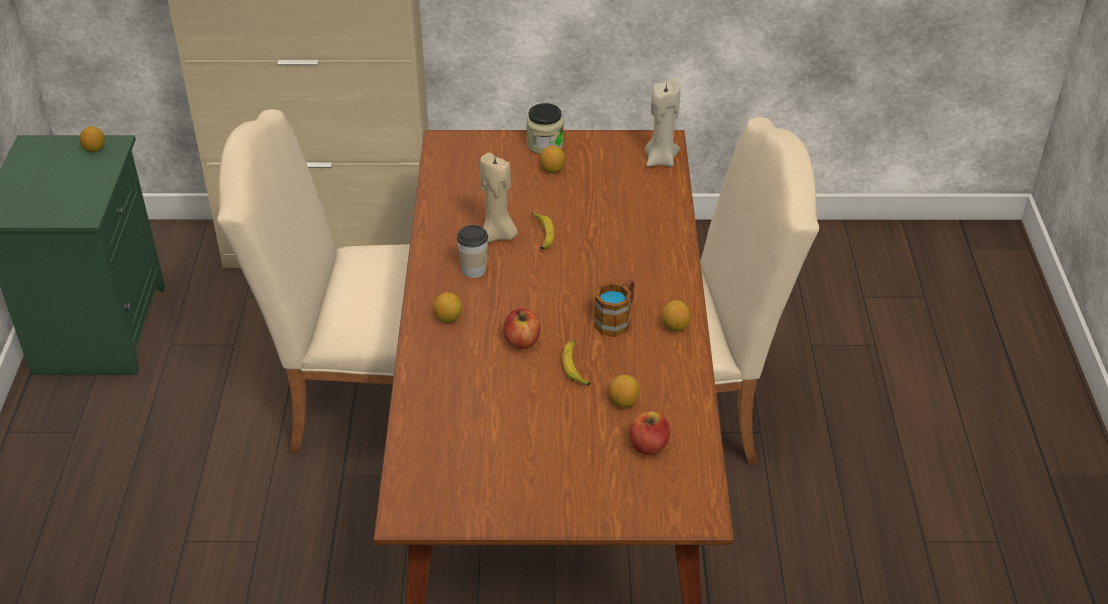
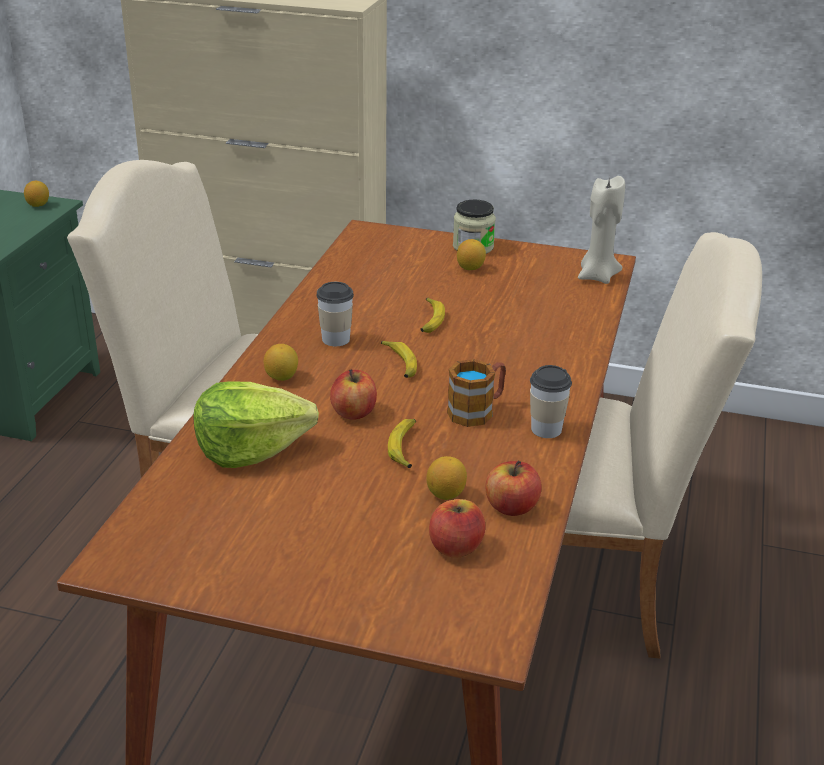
camera: 15 degrees right, 10 degrees down
(458, 392) = (251, 449): none -> lettuce
(498, 235) = (380, 314): beige candle -> none
(537, 285) = (399, 363): none -> banana
(675, 327) = (546, 429): lemon -> cup
(675, 403) = (511, 507): none -> apple

